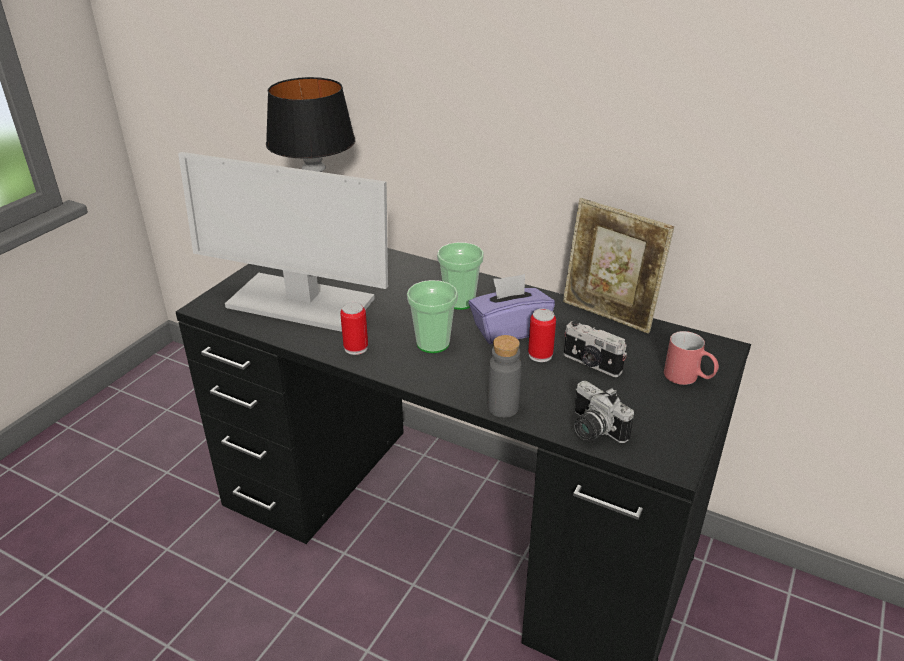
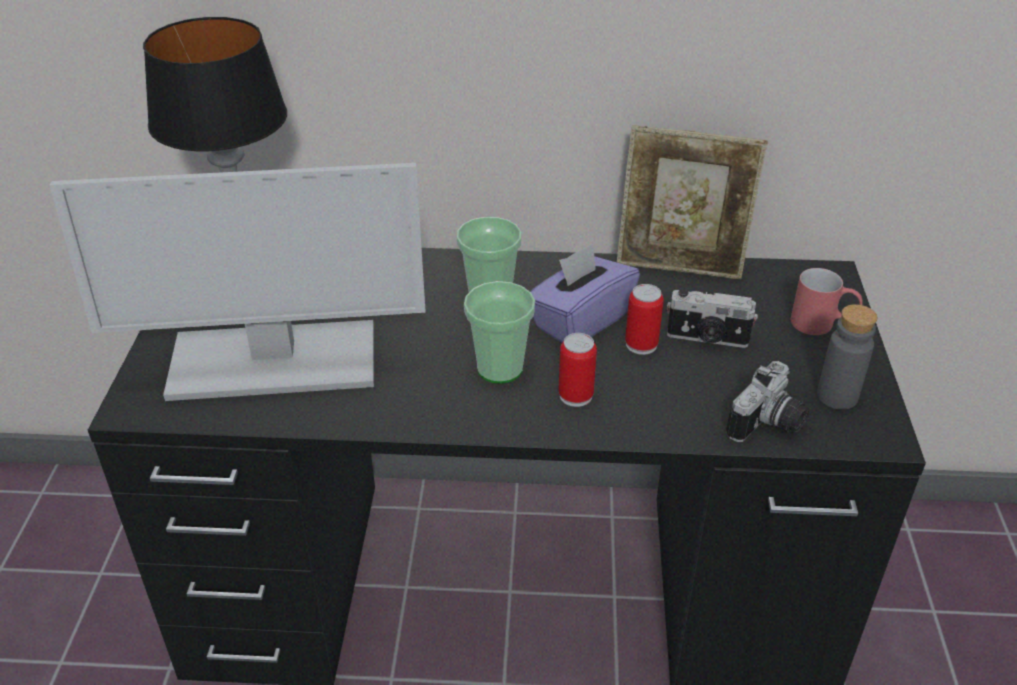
camera: 25 degrees left, 5 degrees up
(356, 348) = (403, 405): can -> can (575, 395)
(503, 407) = (649, 429): grey bottle -> grey bottle (837, 396)
(592, 430) = (769, 425): camera -> camera turned 75 degrees counterclockwise

